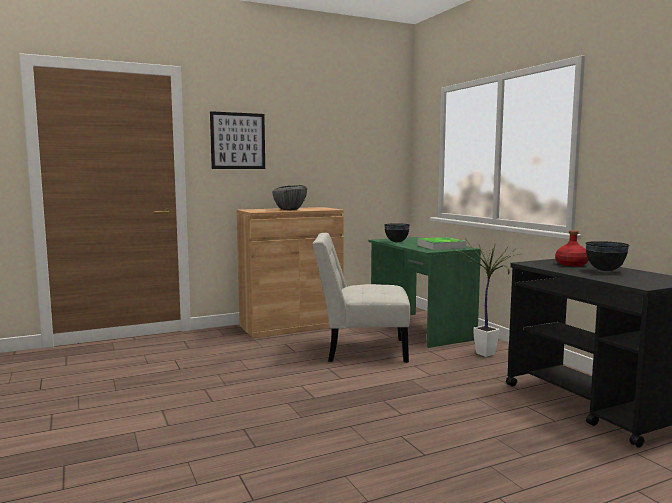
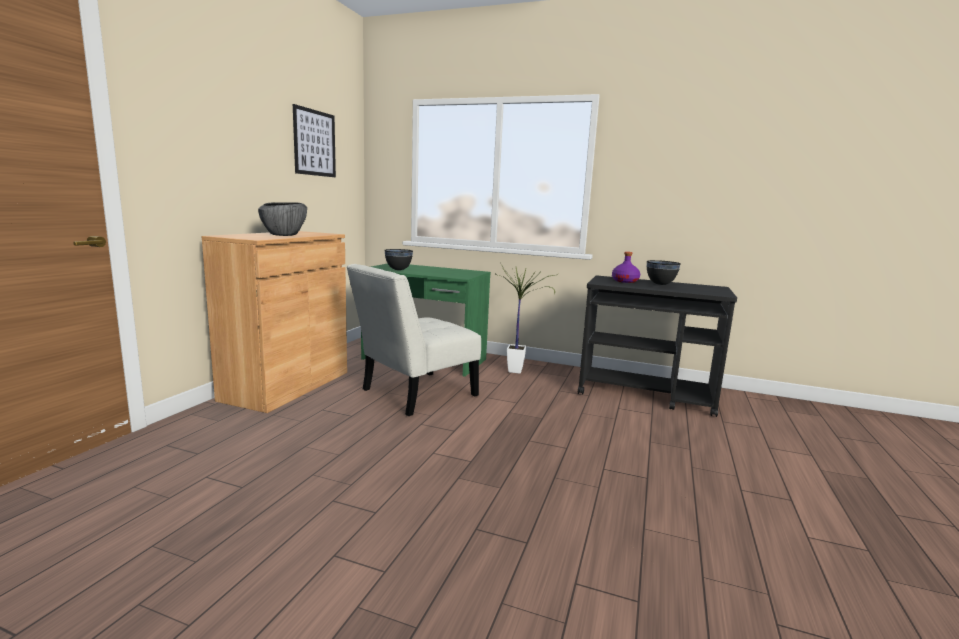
camera: 45 degrees left, 5 degrees up
(238, 141) = (192, 131): picture -> picture (314, 143)
(441, 246) = (454, 272): tray -> none
(572, 264) = (625, 281): red bottle -> purple bottle

